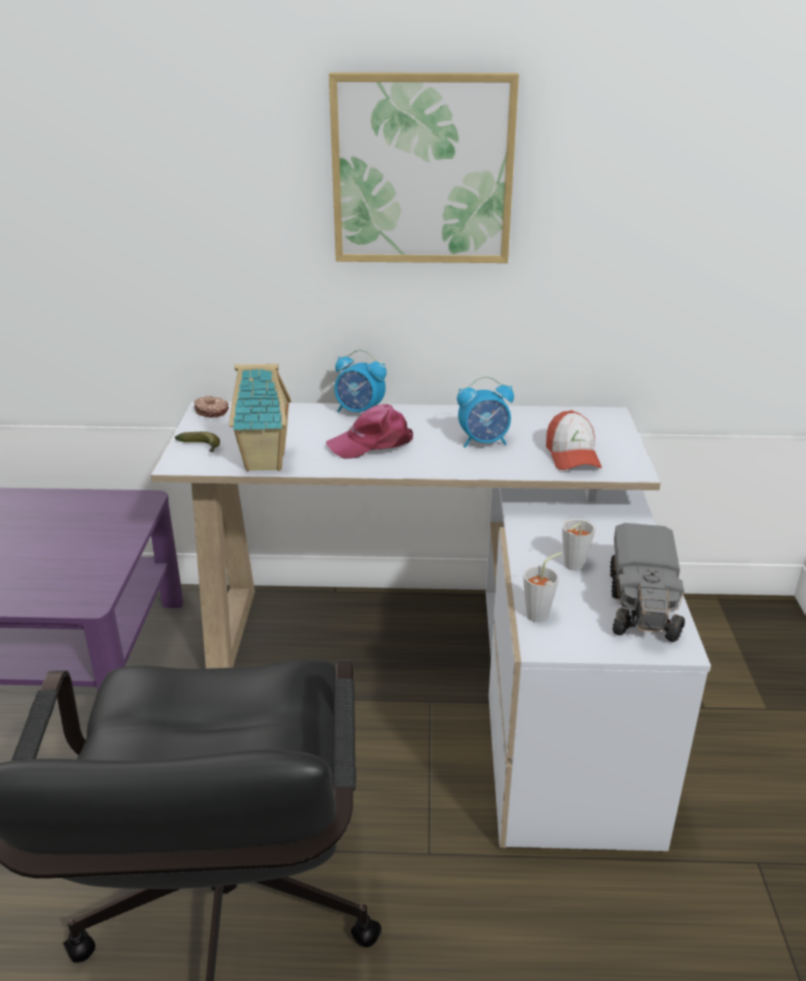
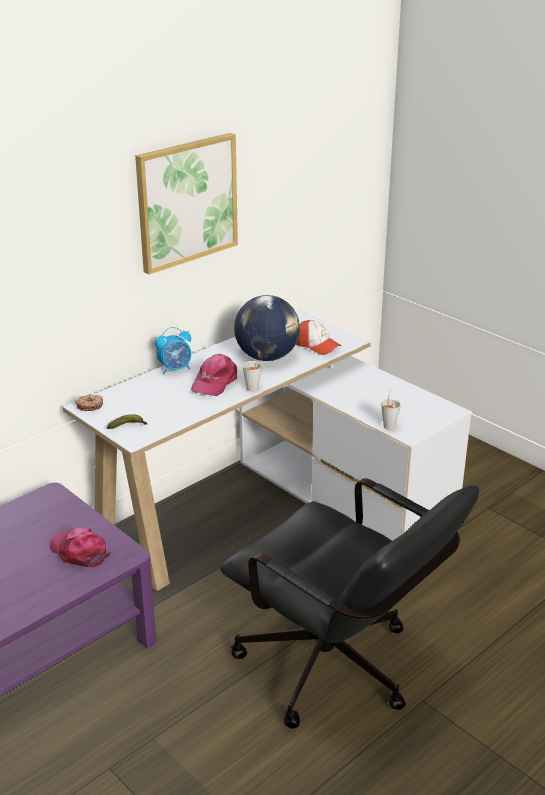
camera: 45 degrees left, 0 degrees up
(62, 570) = (79, 551): none -> pink cap
(266, 463) = (181, 417): toy house -> none
(484, 442) = (267, 357): alarm clock -> globe
(571, 567) = (370, 400): grey cup -> grey cup (252, 390)
(642, 605) = (419, 402): toy truck -> none

